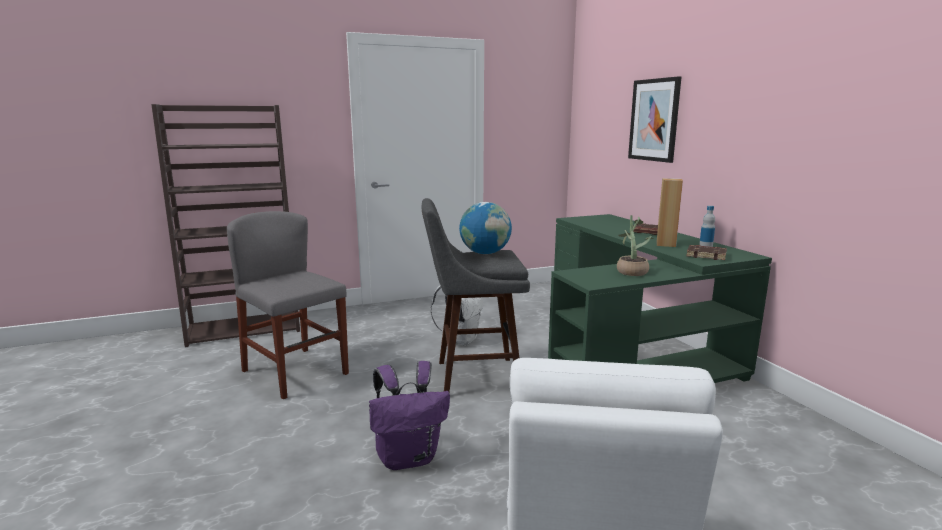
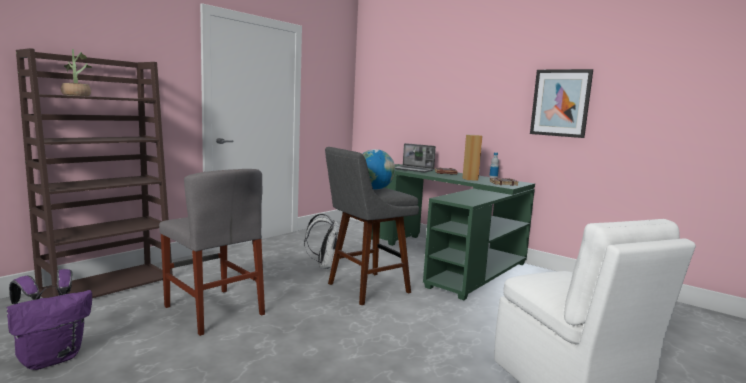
camera: 30 degrees left, 5 degrees down
(295, 372) = (213, 310): grey chair -> grey chair turned 150 degrees counterclockwise
(409, 458) = (385, 346): purple backpack -> purple backpack (52, 358)
(610, 224) = (414, 170): none -> laptop
(631, 271) = (473, 195): potted plant -> potted plant (76, 95)
(654, 120) = (437, 96): picture -> picture (560, 103)

